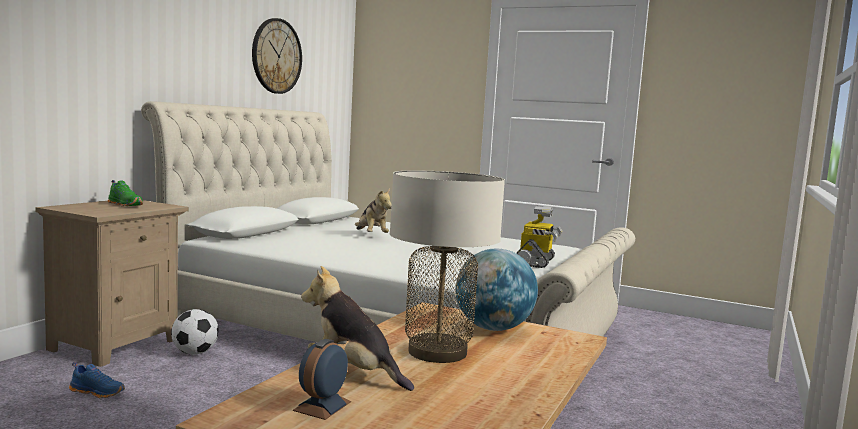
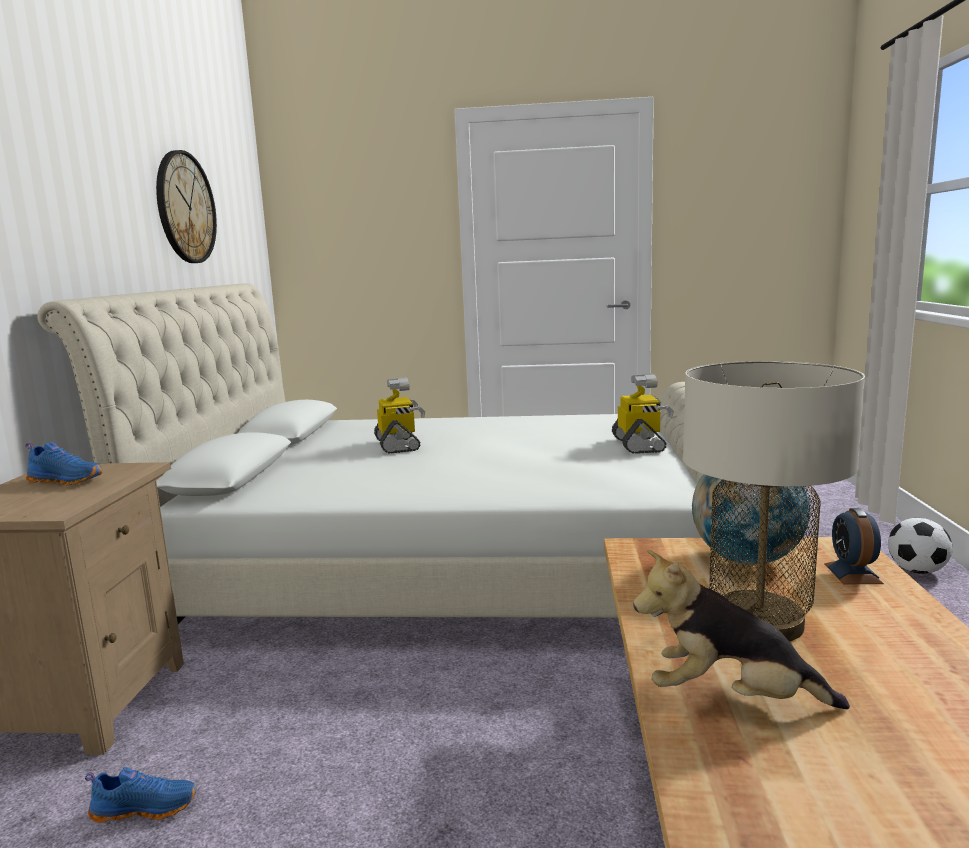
camera: 20 degrees left, 5 degrees up
(126, 205) = (67, 480): green shoe -> blue shoe
(194, 353) = (233, 680): football -> football (917, 571)
(322, 406) = (805, 790): alarm clock -> alarm clock (852, 573)
(371, 235) = (398, 445): plush toy -> toy robot

